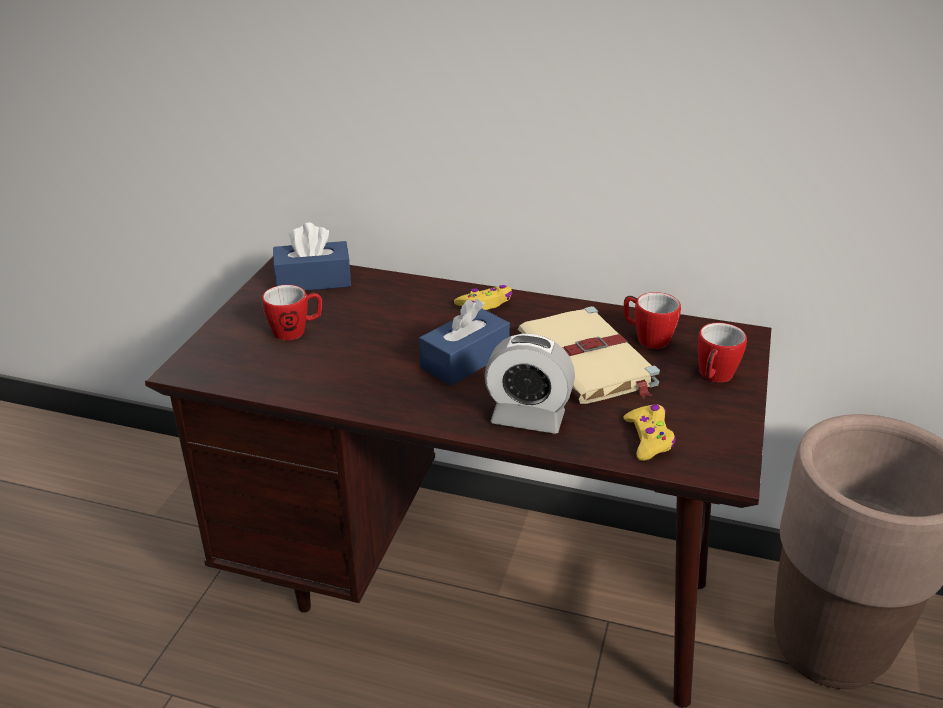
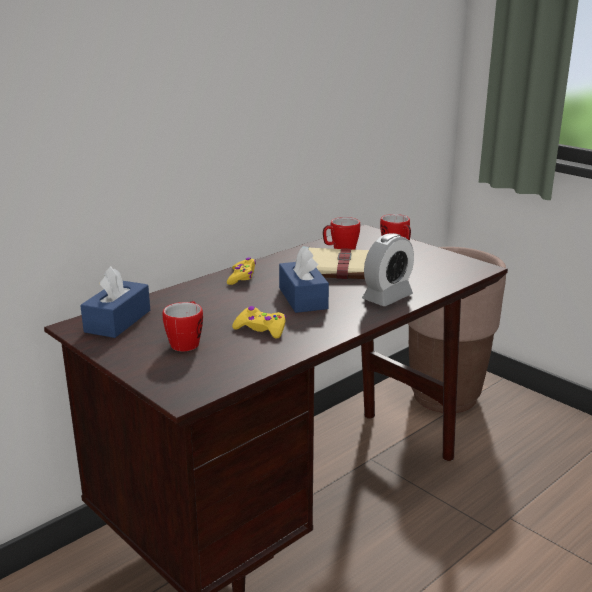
camera: 60 degrees left, 10 degrees down
(649, 438) = (437, 275): yellow game controller -> yellow game controller (261, 329)

